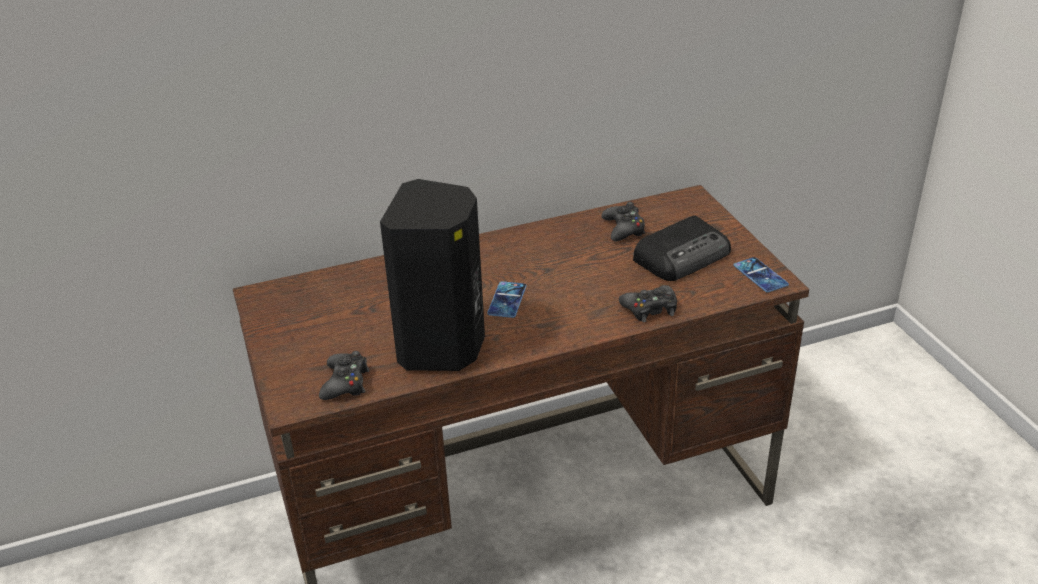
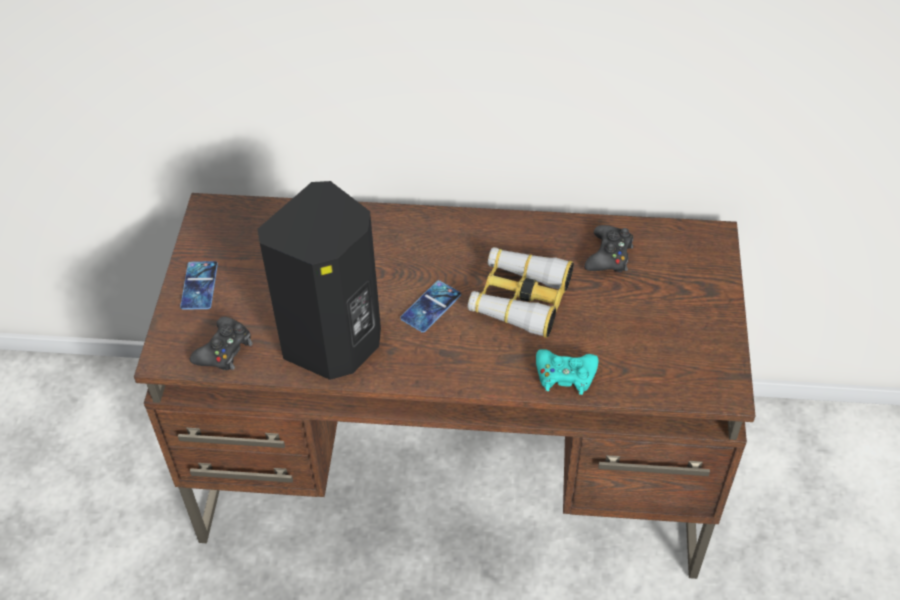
camera: 25 degrees right, 15 degrees up
(575, 273) = (520, 298): none -> binoculars
(650, 309) = (565, 375): black game controller -> turquoise game controller
(683, 256) = (648, 317): radio -> none
(760, 275) = (713, 376): phone -> phone (199, 285)

